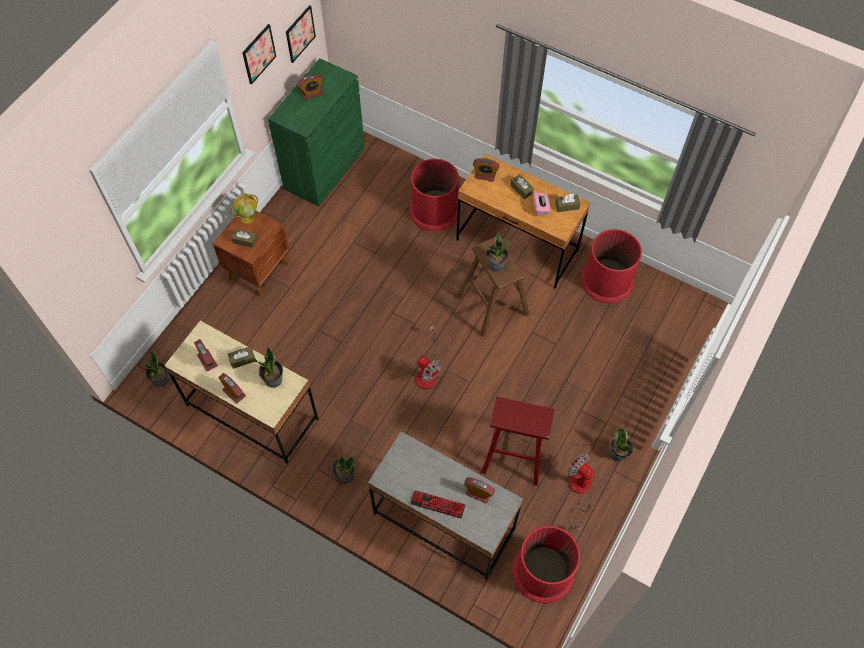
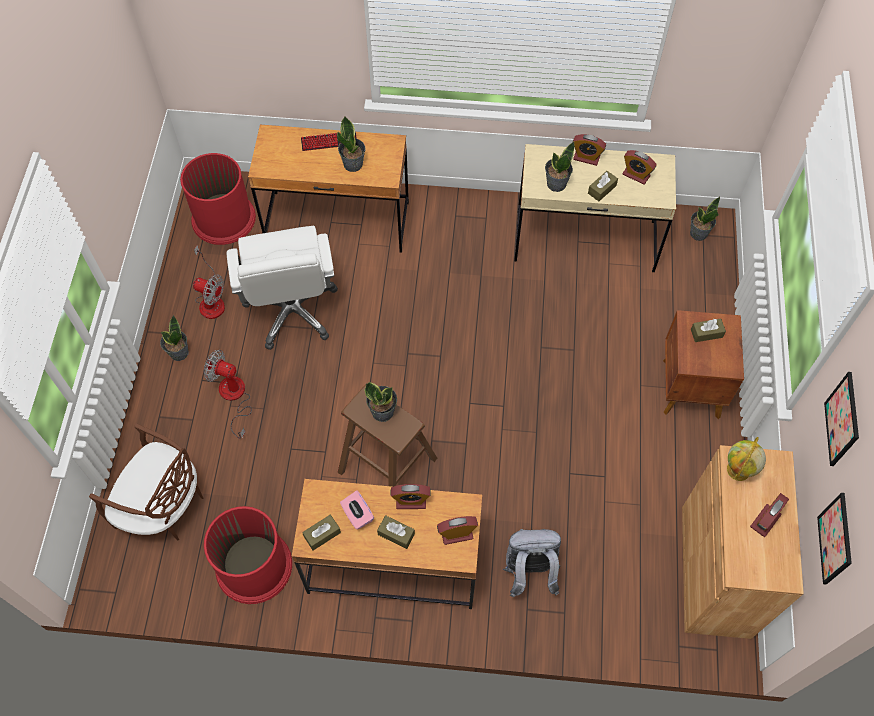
camera: 155 degrees right, 0 degrees up
(248, 217) = (726, 364): globe -> globe (738, 471)
(324, 168) = (715, 571): green cabinet -> brown cabinet
(345, 475) = (455, 223): potted plant -> potted plant (353, 164)
(427, 372) = (426, 354): fan -> fan (234, 397)
(434, 210) = (529, 572): red trash can -> grey backpack
(443, 521) = (337, 222): grey desk -> brown desk
(478, 493) = (294, 164): alarm clock -> alarm clock (411, 501)
(515, 452) = (292, 310): red stool -> white office chair
(658, 340) = (164, 507): none -> brown chair

